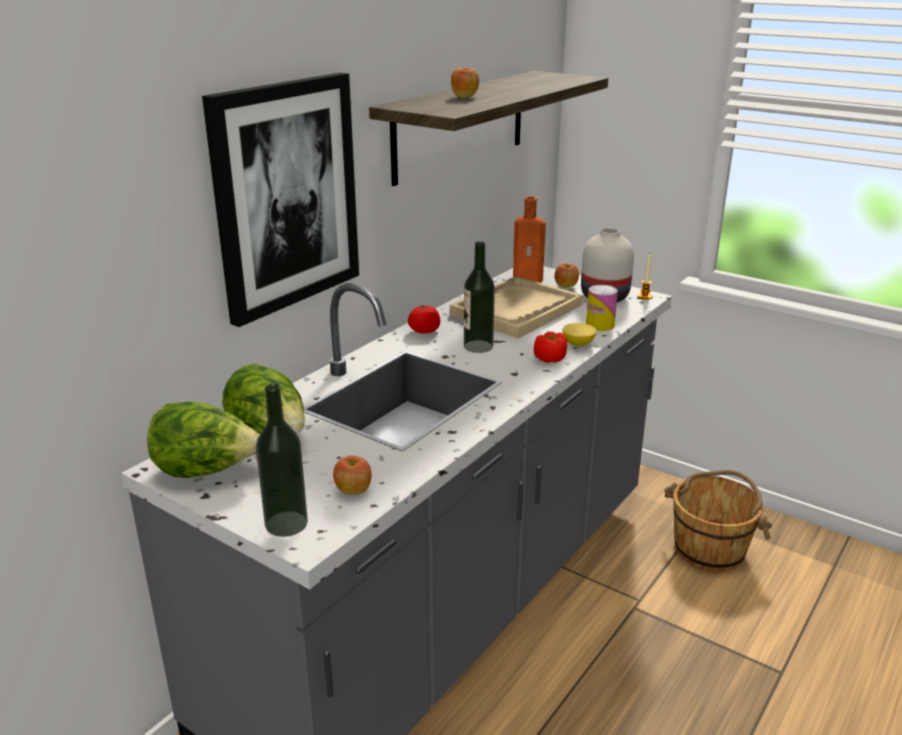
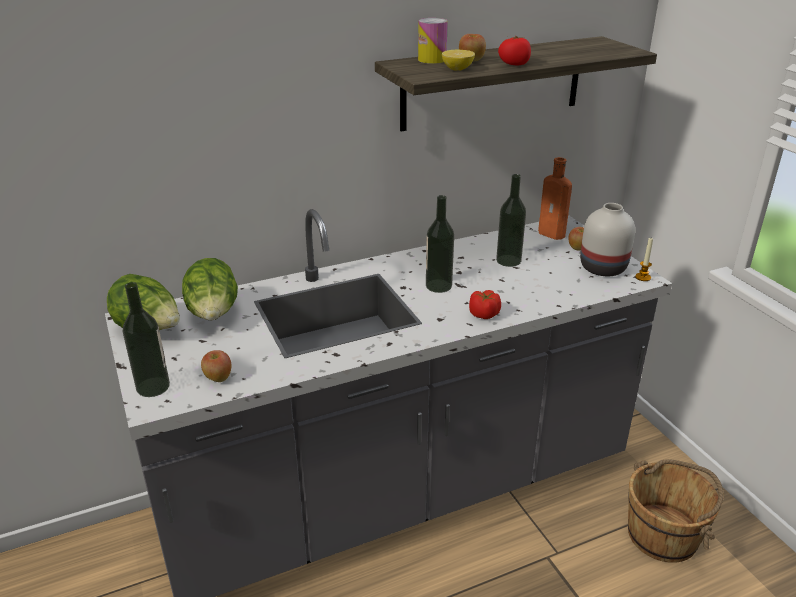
camera: 30 degrees right, 5 degrees up
(286, 196) = (276, 129): picture -> none
(424, 331) = (412, 260): tomato -> tomato (514, 64)
(516, 310) = (508, 260): beige tray -> bottle
(578, 344) = (525, 307): lemon -> lemon (457, 69)
(600, 325) = (566, 294): can -> can (432, 60)

